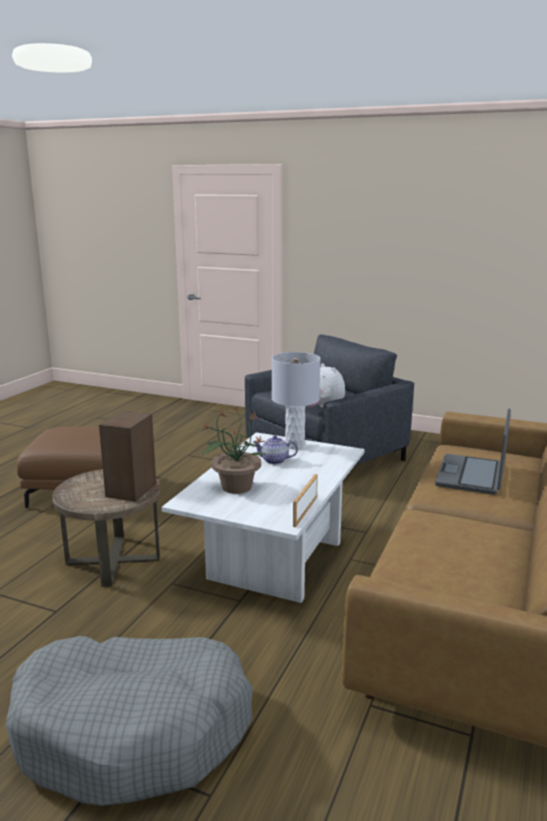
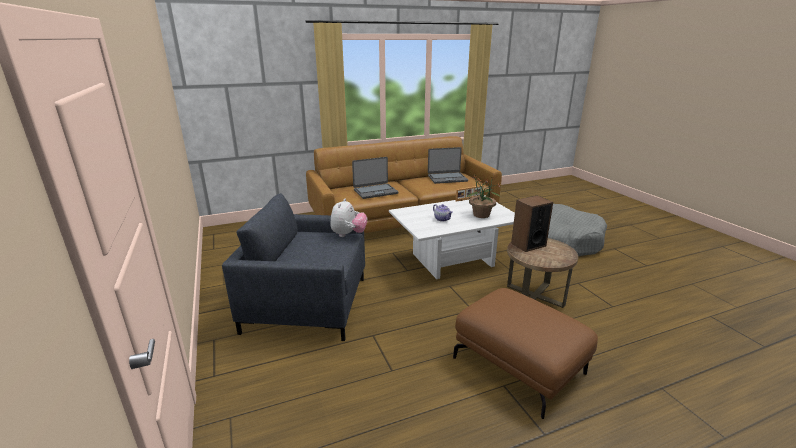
camera: 135 degrees left, 5 degrees up
(294, 445) = (416, 222): grey table lamp -> none
(472, 571) = (447, 178): none -> laptop

